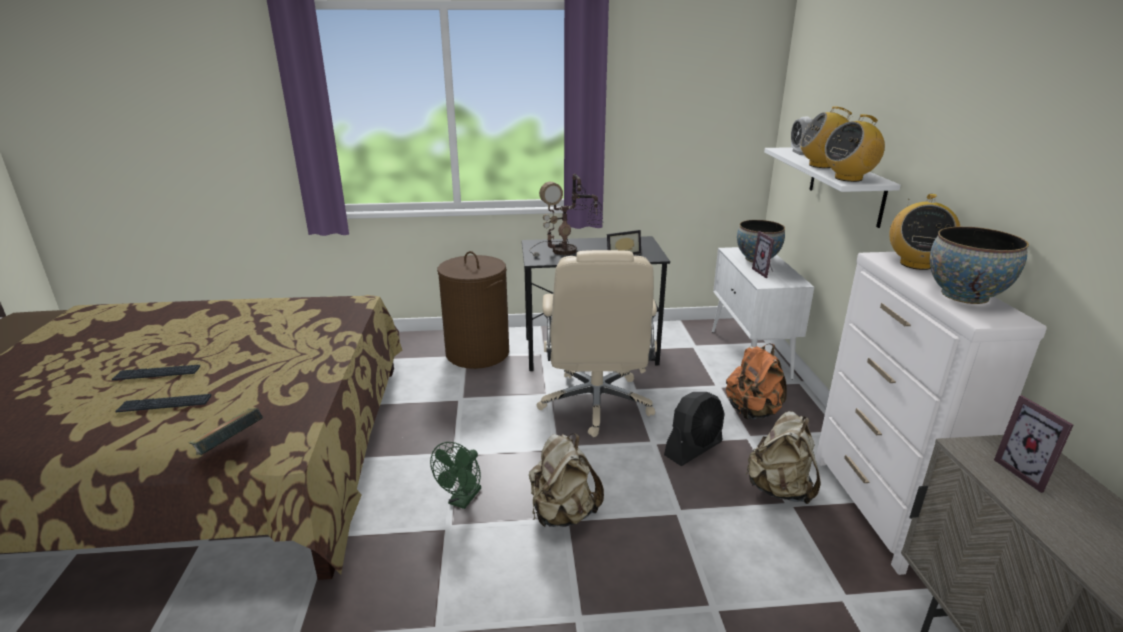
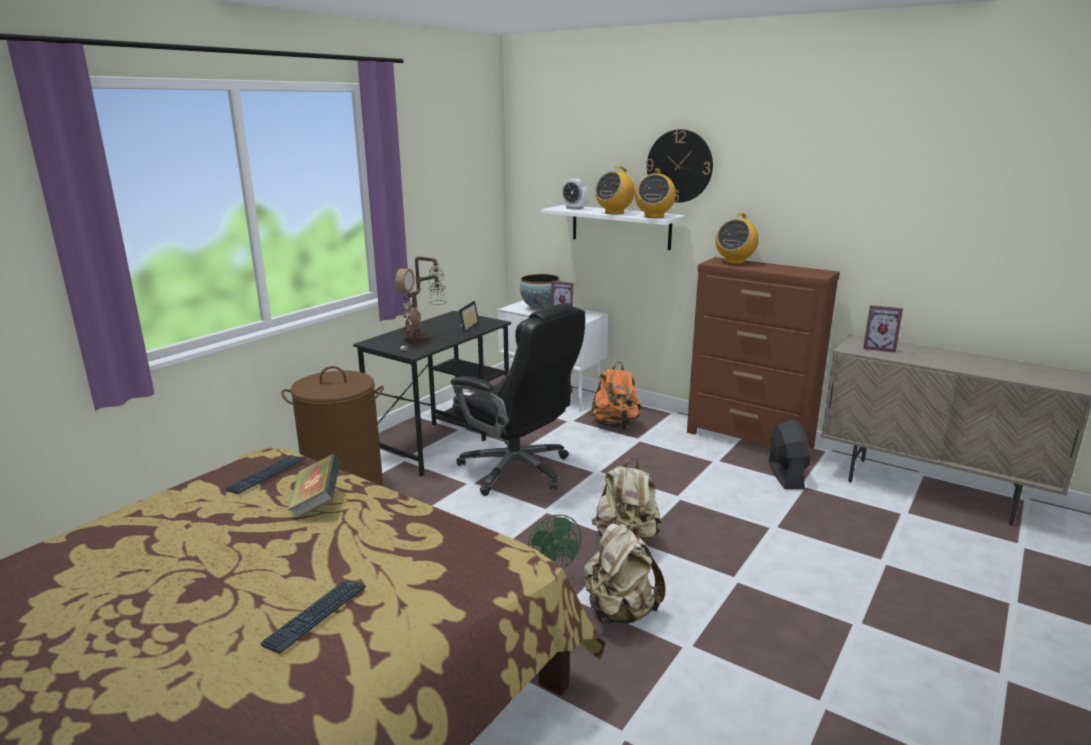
camera: 50 degrees left, 5 degrees down
(157, 374) = (219, 610): keyboard -> keyboard (267, 475)
(230, 448) = (481, 589): book -> book (317, 503)
(596, 404) = (517, 470): beige office chair -> black office chair
(693, 448) = (624, 462): black fan -> black fan (785, 475)
(779, 489) = (699, 456): beige backpack -> beige backpack (620, 612)
(878, 509) = (750, 440): white dresser -> brown dresser
(908, 115) = (679, 166): none -> wall clock
(915, 264) = (734, 262): radio -> radio turned 60 degrees clockwise
(964, 296) = (788, 269): bowl -> none

